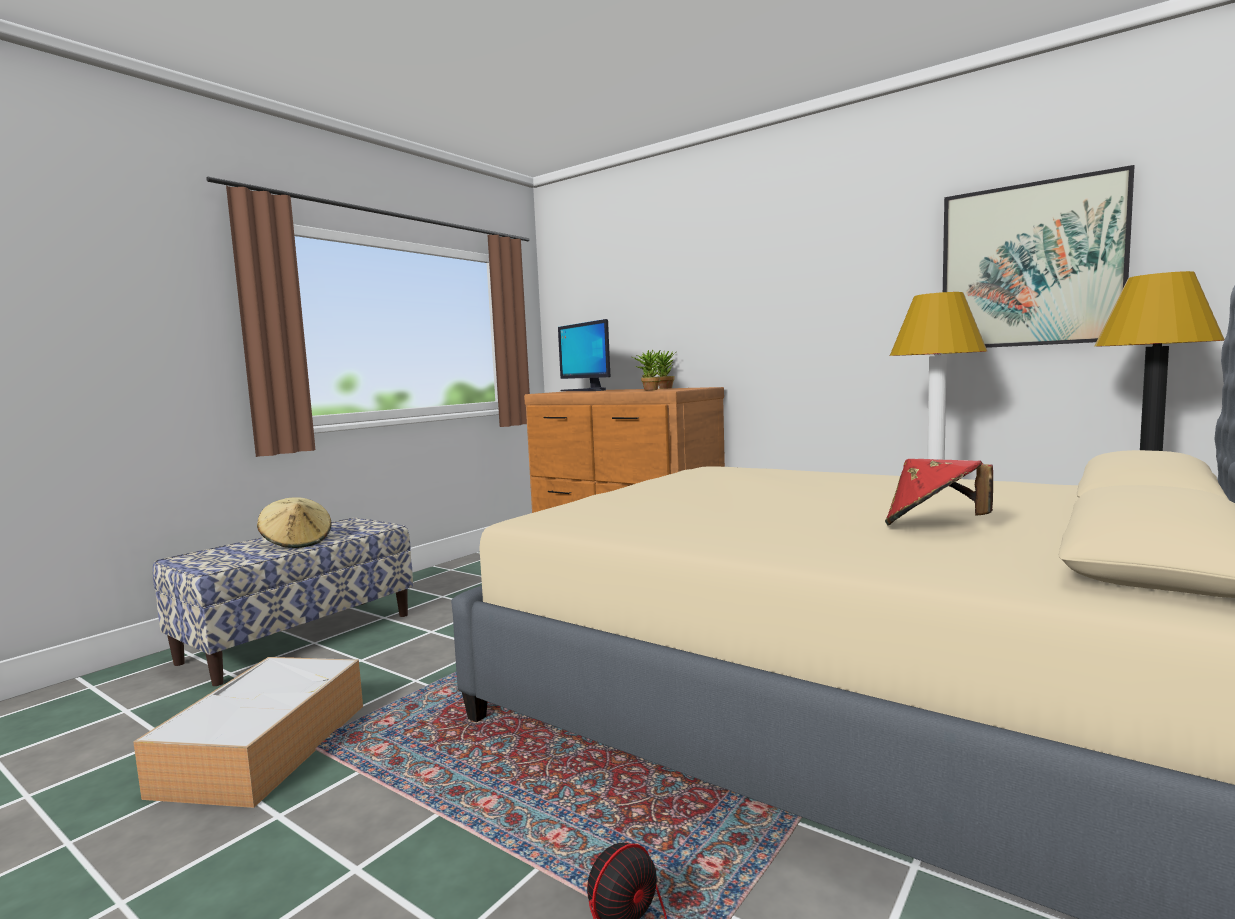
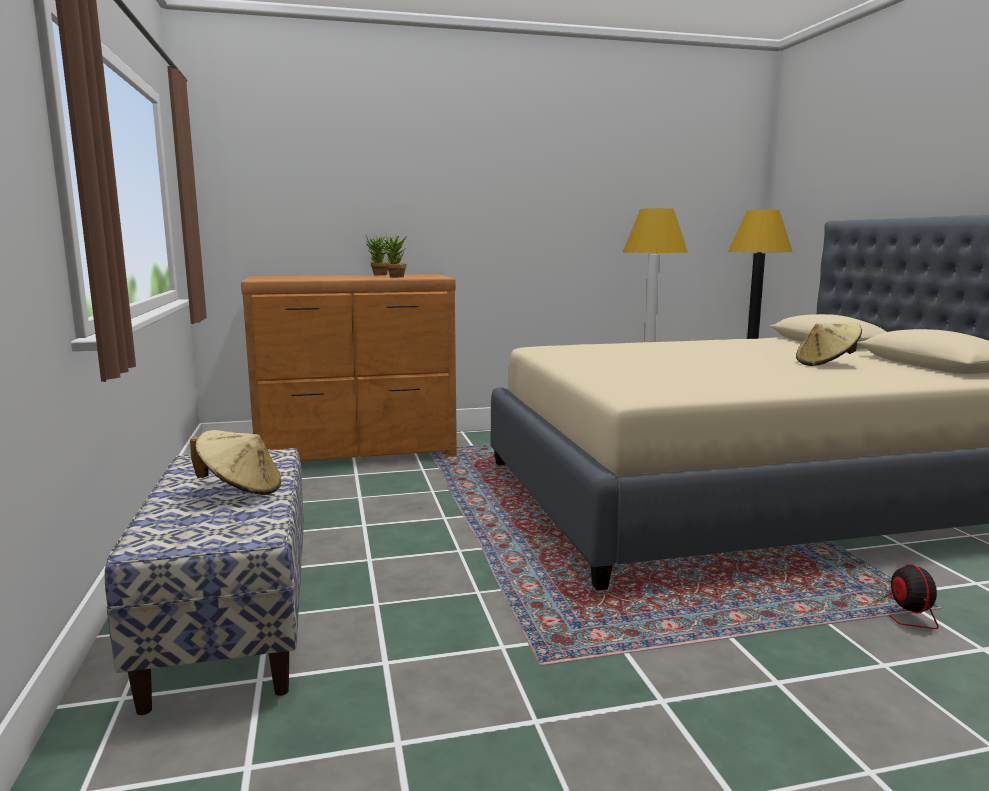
camera: 50 degrees left, 5 degrees up
(266, 746) = (511, 686): storage box -> none
(588, 391) = (303, 277): monitor -> none
(933, 527) = (826, 364): red hat -> beige hat
(1030, 266) = (671, 192): picture -> none

